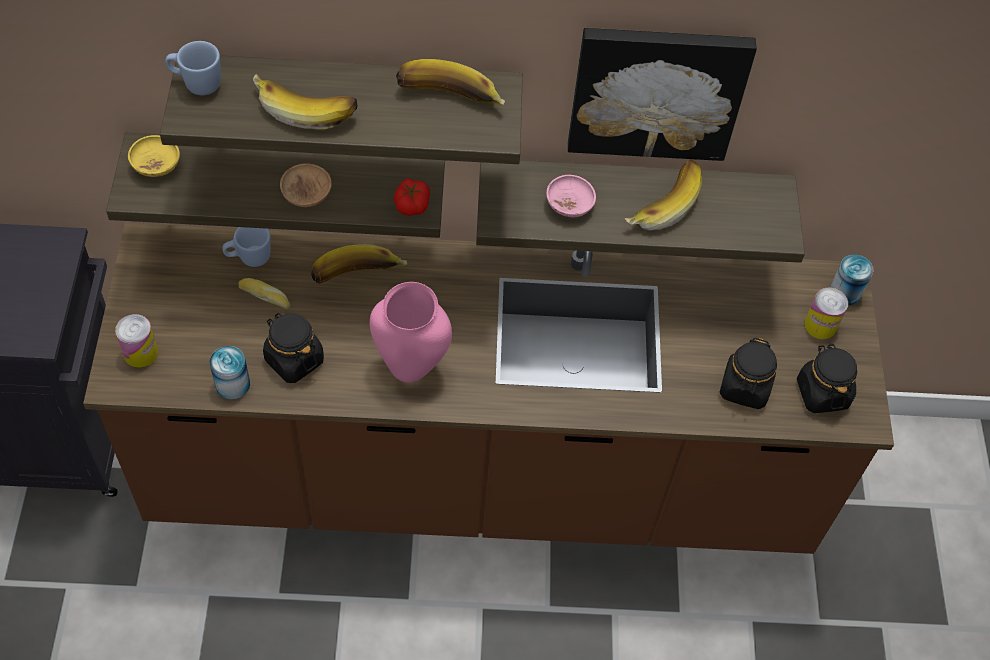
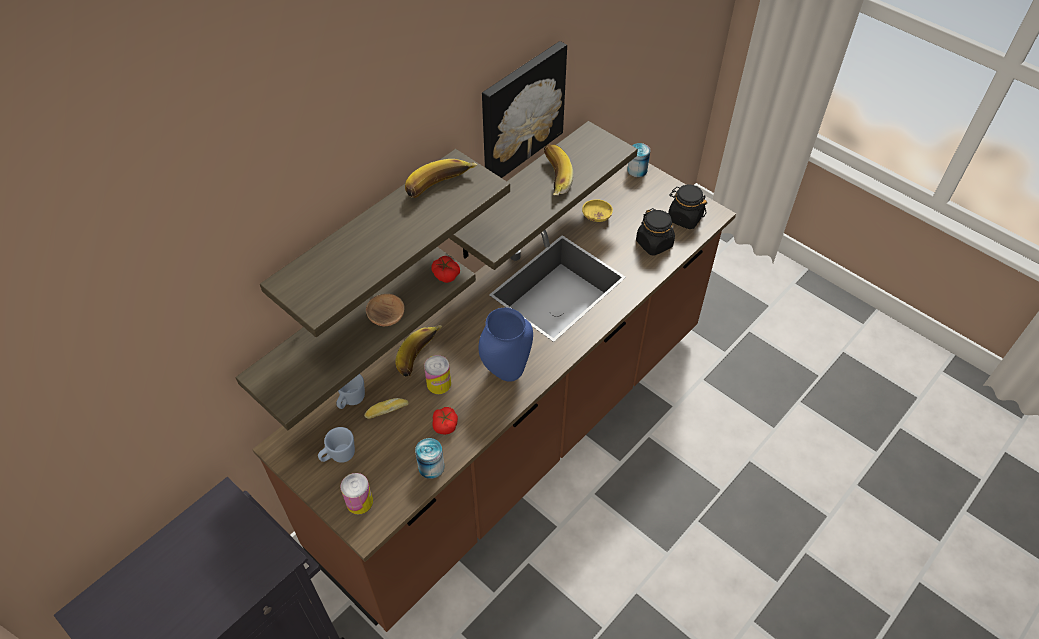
camera: 45 degrees left, 5 degrees down
(156, 165) = (281, 376): yellow bowl -> yellow bowl (596, 217)
(196, 83) = (296, 288): blue mug -> blue mug (338, 456)
(294, 360) = (445, 424): black jar -> tomato
(307, 107) = (375, 249): banana -> none
(410, 369) = (507, 373): pink vase -> blue vase
(569, 205) = (515, 213): pink bowl -> none
(820, 325) = (646, 192): can -> can (439, 384)

